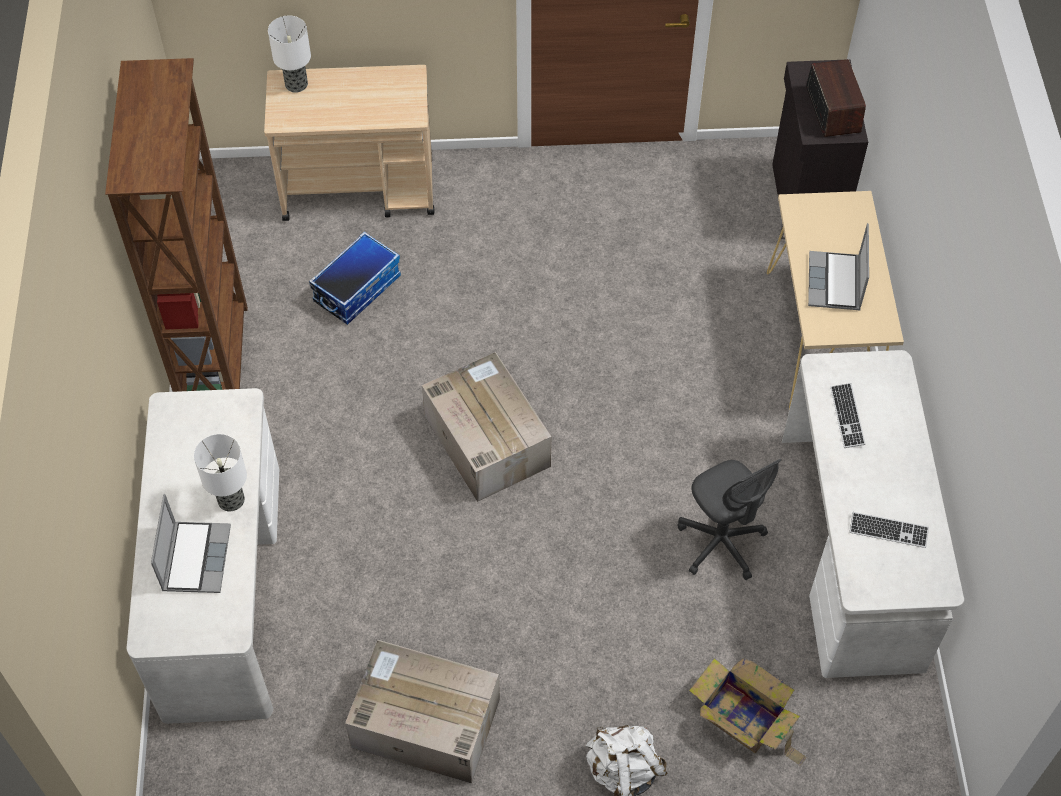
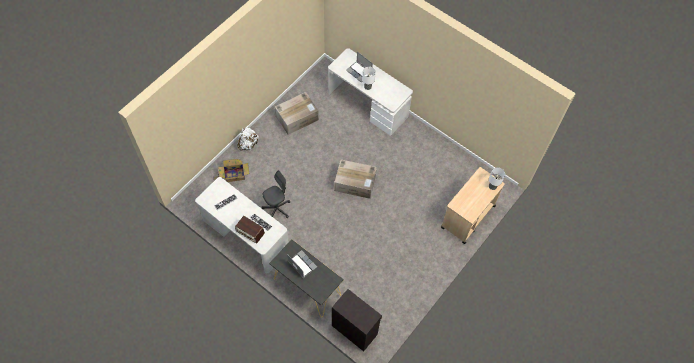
camera: 130 degrees right, 5 degrees up
(217, 362) = (435, 144): brown bookcase -> none
(357, 288) = (431, 190): storage box -> none
(721, 543) = (277, 209): grey office chair -> grey office chair turned 135 degrees clockwise
(820, 340) = (307, 286): beige console table -> black console table
(833, 109) = (352, 309): radio -> radio (250, 232)

